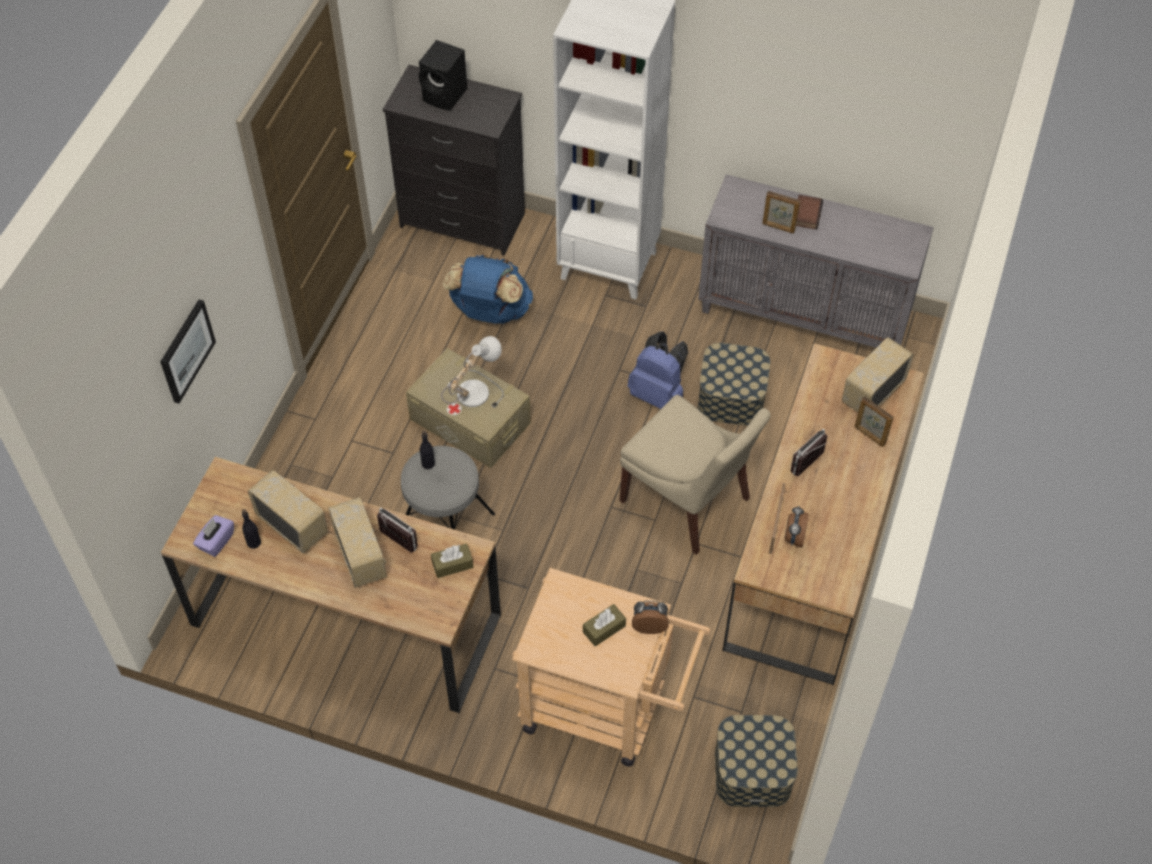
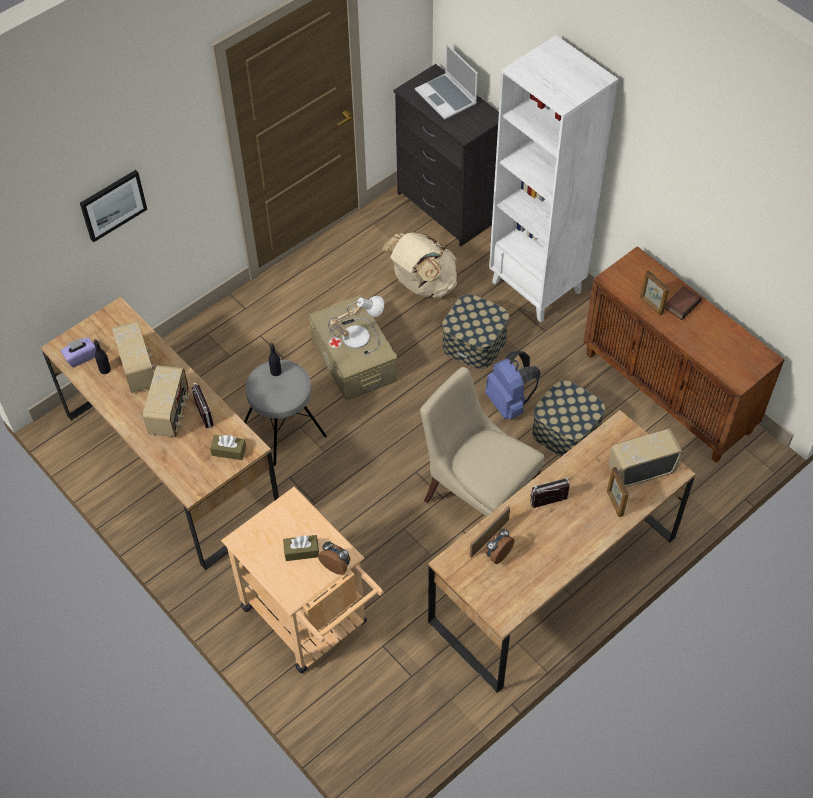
camera: 30 degrees right, 0 degrees up
(446, 96) = (447, 98): black speaker -> laptop
(490, 312) = (422, 284): blue backpack -> beige backpack
(688, 502) = (477, 496): beige chair -> beige chair turned 150 degrees clockwise
(752, 771) = (389, 725): storage box -> storage box (474, 342)
(804, 315) = (669, 392): grey cabinet -> brown cabinet

